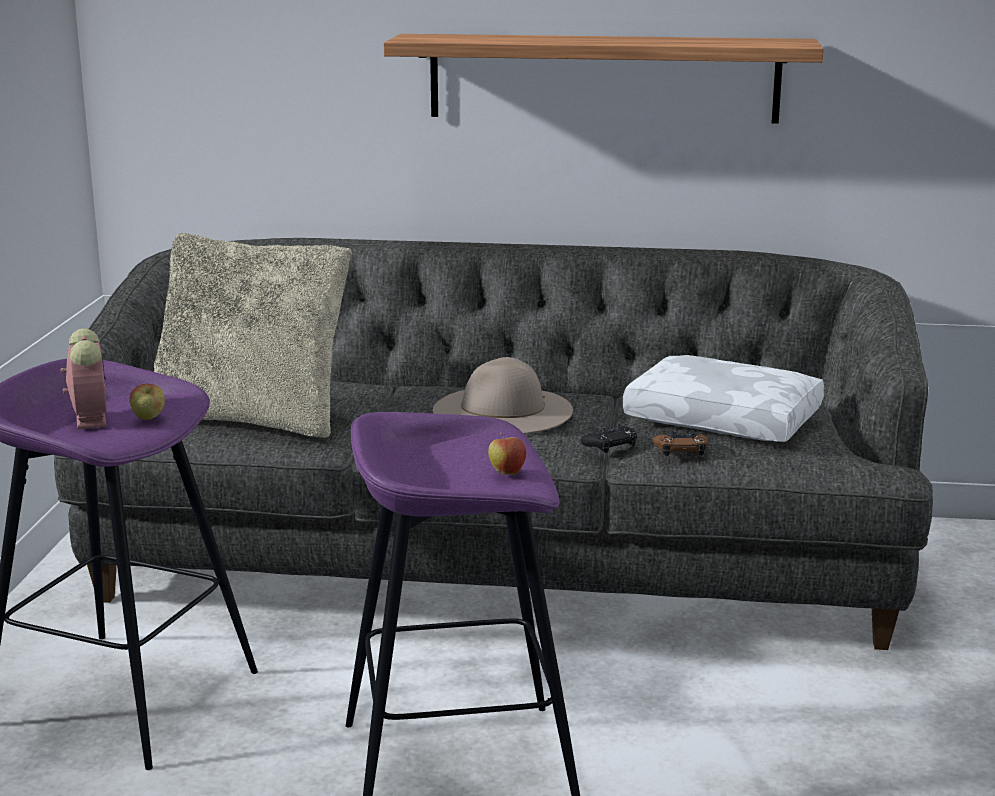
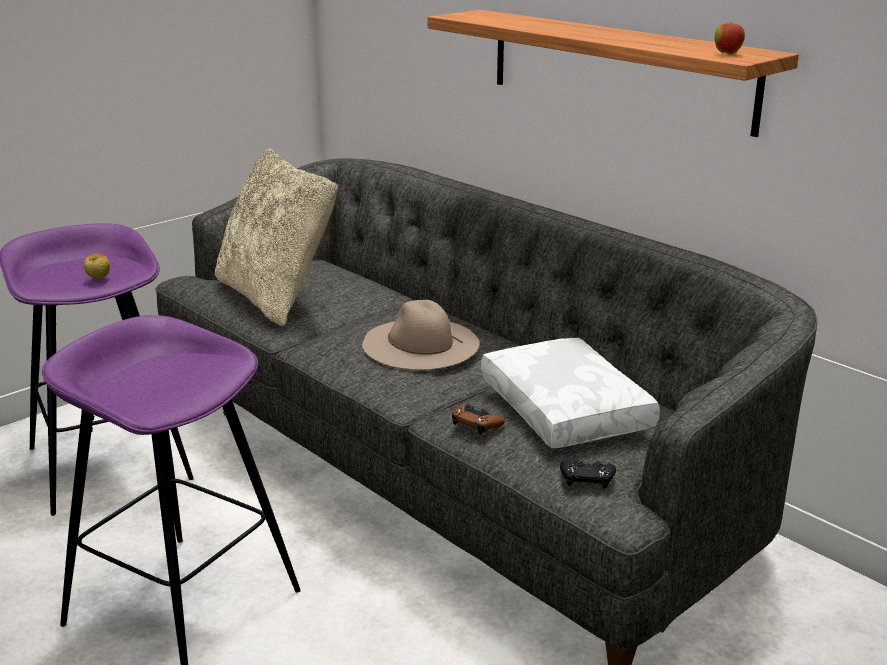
camera: 40 degrees right, 5 degrees up
(90, 418) = (80, 268): alarm clock -> none
(507, 473) = (174, 393): apple -> apple (727, 53)
(610, 444) = (445, 399): black game controller -> black game controller (587, 477)

